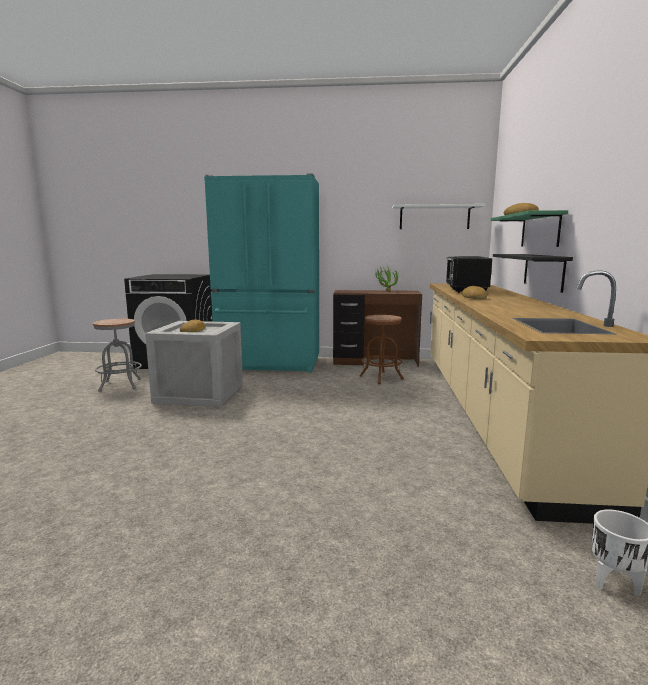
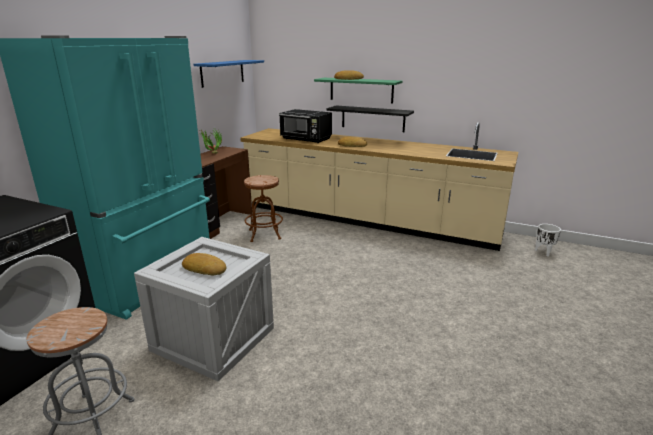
camera: 70 degrees left, 10 degrees up
(434, 217) = (222, 73): white shelf -> blue shelf

